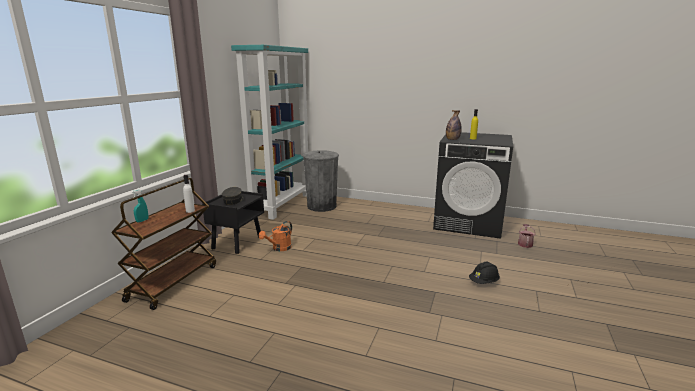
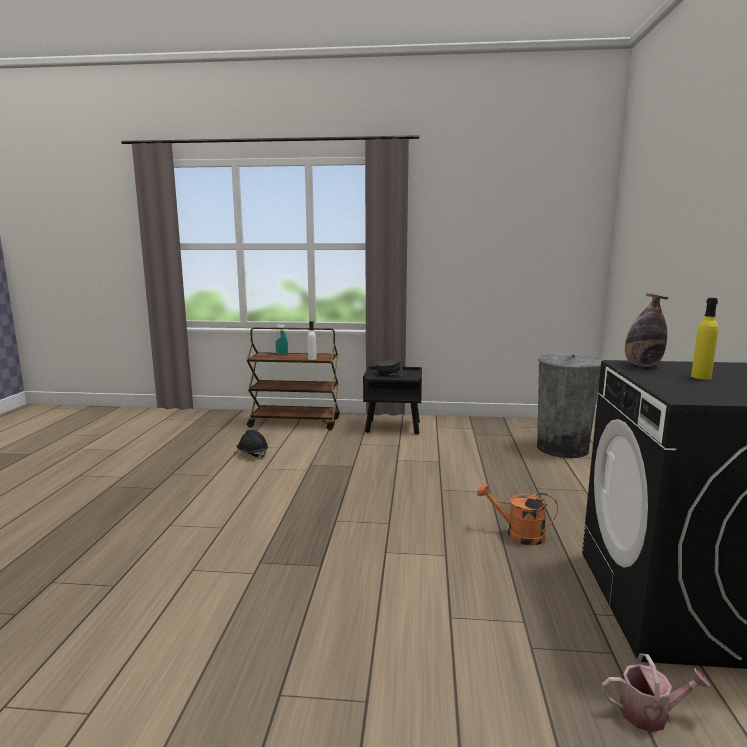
camera: 75 degrees right, 5 degrees down
(279, 248) = (393, 447): orange watering can -> orange watering can (518, 534)
(281, 204) = (533, 425): turquoise bookcase -> none
(484, 282) = (373, 620): black hard hat -> black hard hat (252, 454)

